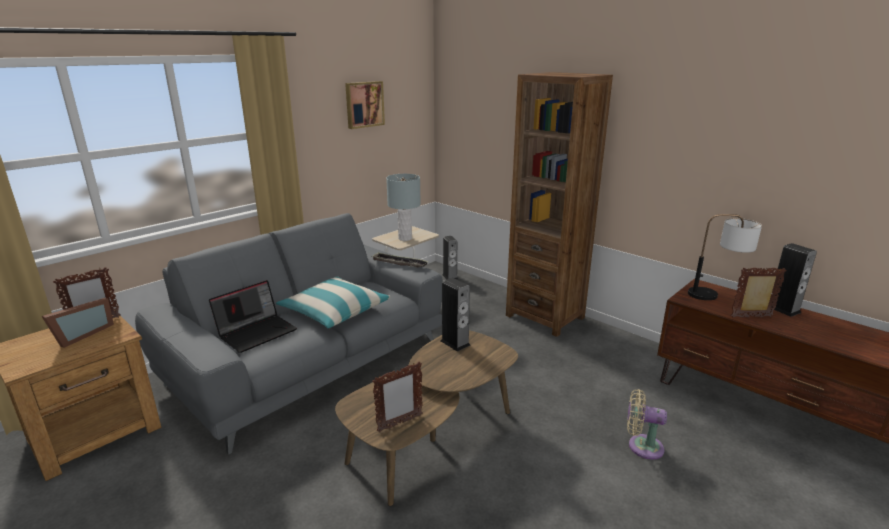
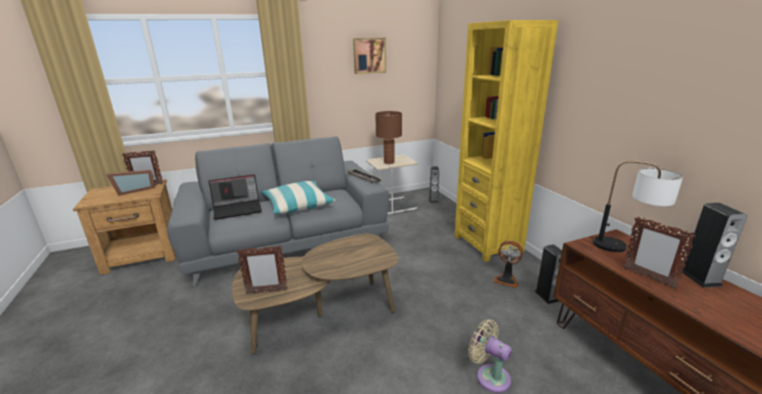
camera: 25 degrees right, 0 degrees up
(405, 238) = (389, 162): grey table lamp -> brown table lamp
(455, 343) = (357, 243): speaker -> speaker (547, 296)
(545, 316) = (488, 243): brown bookcase -> yellow bookcase
(589, 351) = (506, 280): none -> fan
(751, 317) = (648, 277): picture frame -> picture frame turned 150 degrees counterclockwise

